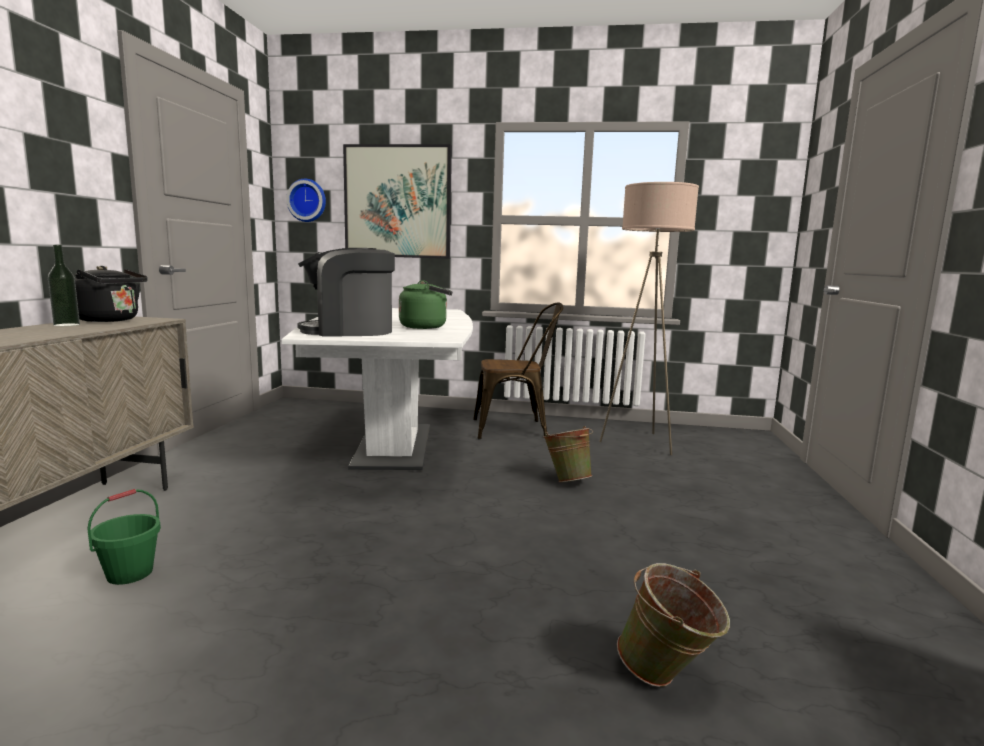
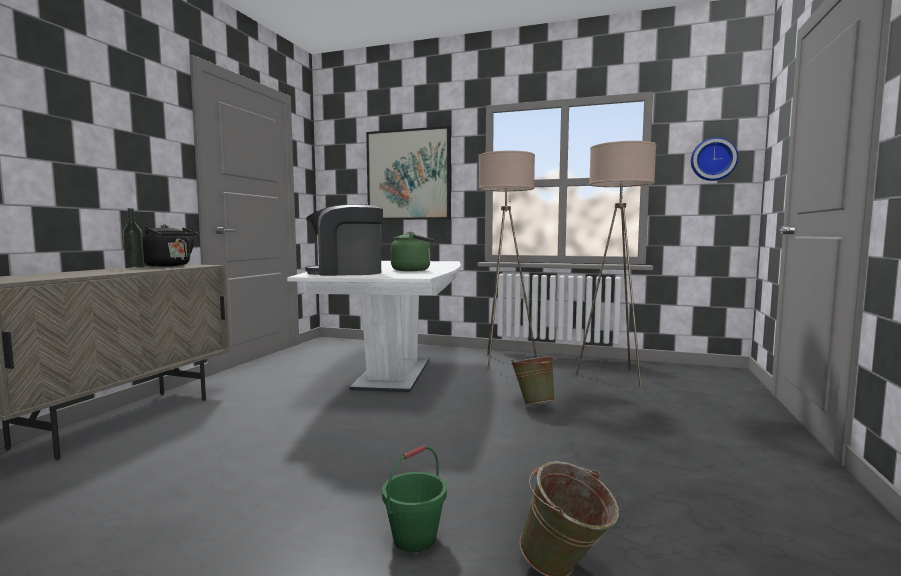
camera: 10 degrees right, 5 degrees down
(130, 574) = (152, 458): green bucket -> green bucket (415, 539)
(307, 200) = (340, 178): wall clock -> wall clock (713, 159)
(516, 428) = (504, 362): brown chair -> beige floor lamp

